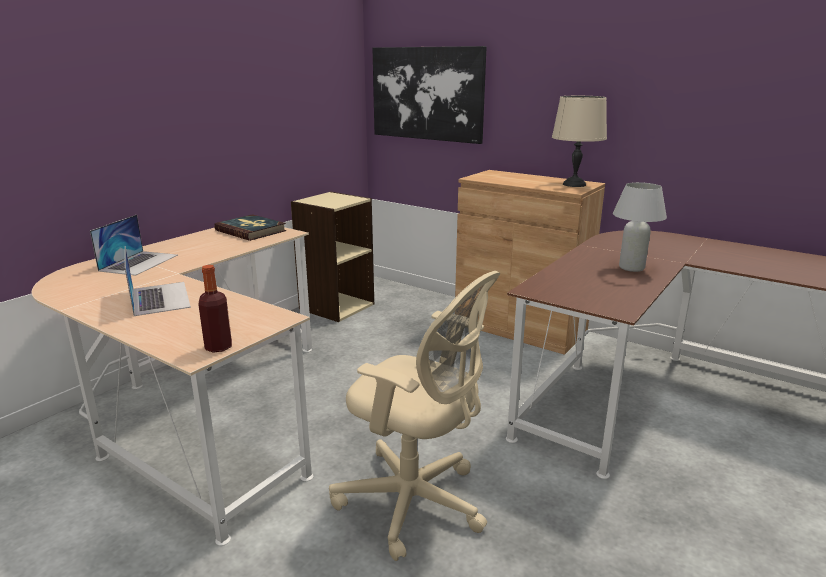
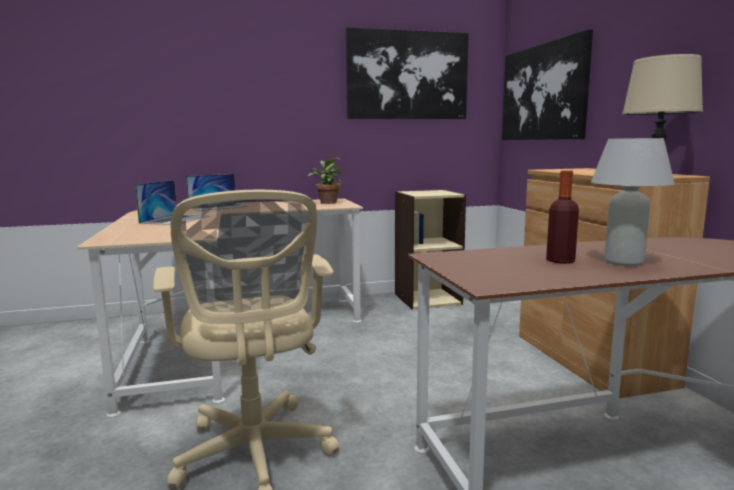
camera: 40 degrees right, 10 degrees down
(218, 347) = (124, 240): bottle -> bottle (560, 261)
(251, 230) = (327, 202): book -> potted plant
(289, 70) = (407, 75): none -> picture

